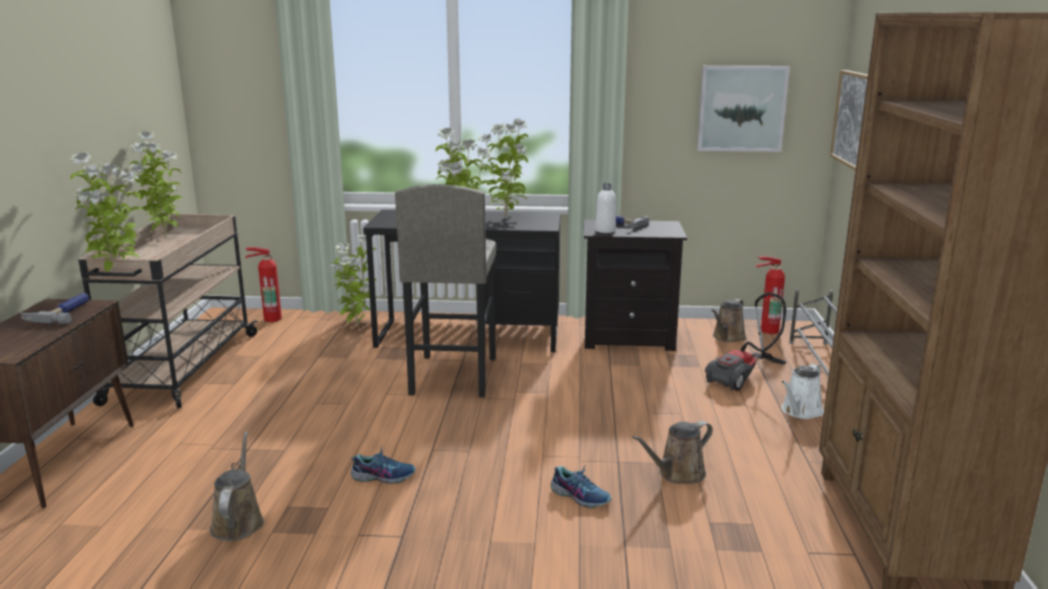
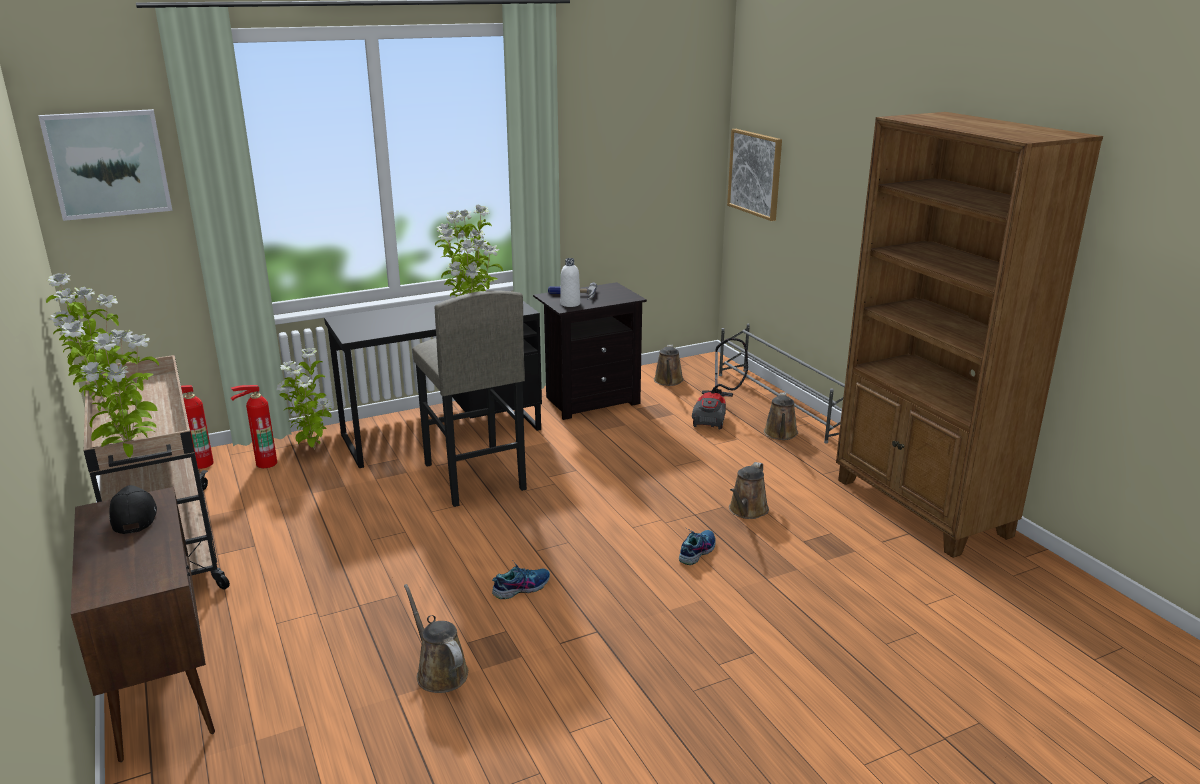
camera: 30 degrees left, 5 degrees up
(63, 312) = (133, 517): hammer -> black cap
(580, 496) = (696, 551): shoe -> shoe turned 60 degrees counterclockwise
(741, 108) = (653, 169): picture -> picture (108, 164)
(767, 330) = (692, 367): fire extinguisher -> fire extinguisher (264, 463)
(800, 411) = (780, 434): white watering can -> brown watering can

